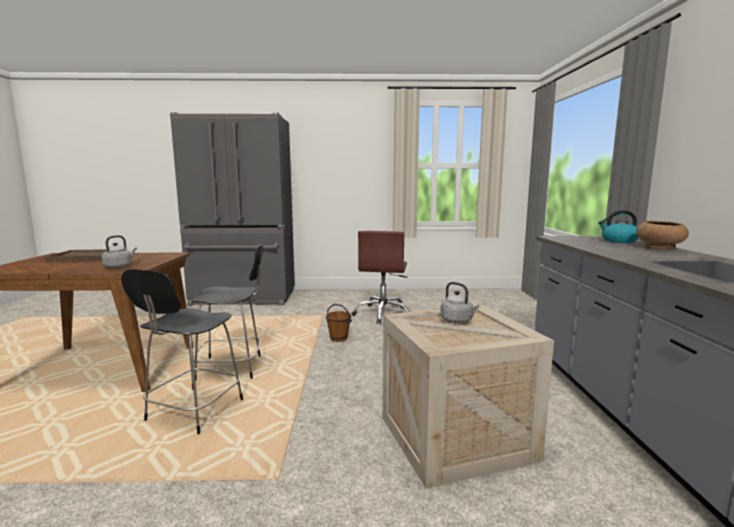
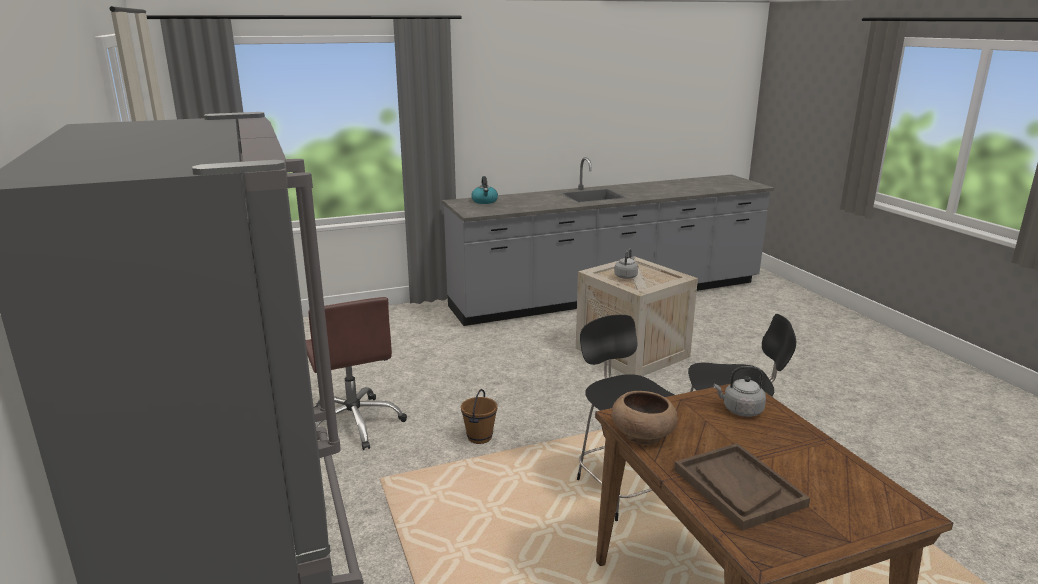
camera: 110 degrees left, 10 degrees up
(383, 314) = (354, 423): brown office chair -> brown office chair turned 75 degrees clockwise
(660, 248) = (514, 196): brown bowl -> brown bowl (642, 434)

